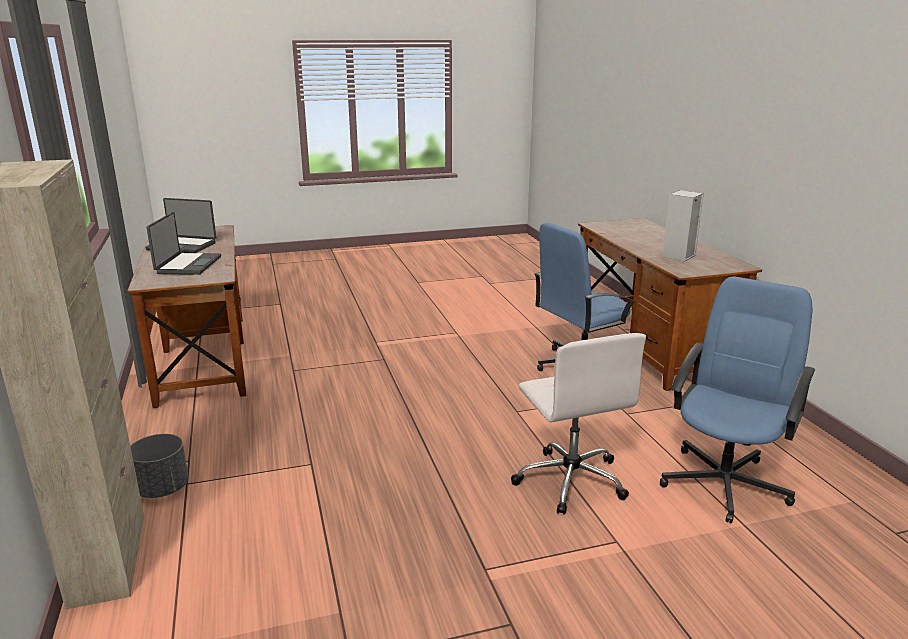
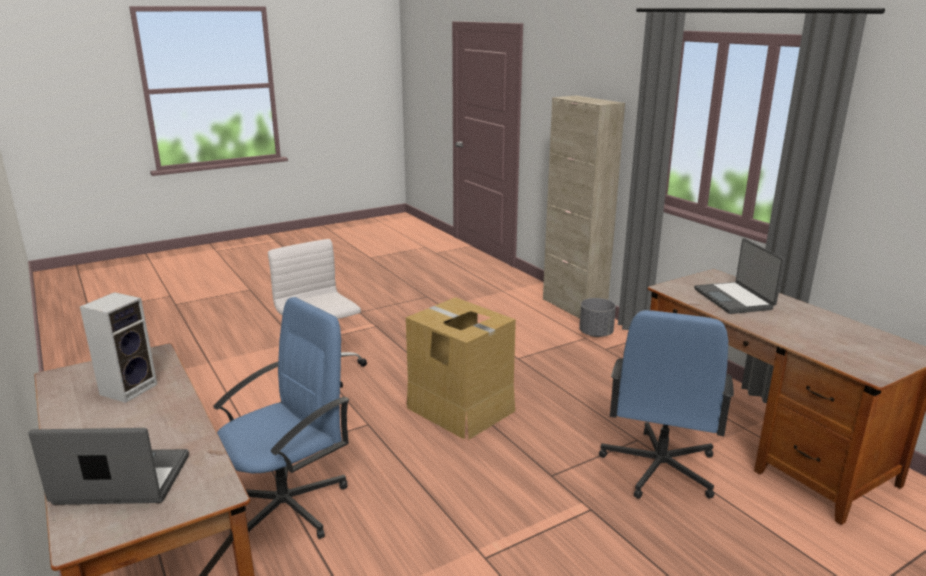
camera: 165 degrees right, 0 degrees up
(183, 246) = (817, 327): laptop -> laptop (121, 482)
(422, 413) = (460, 409): none -> cardboard box
(725, 483) = (201, 385): blue office chair -> blue office chair (659, 468)

